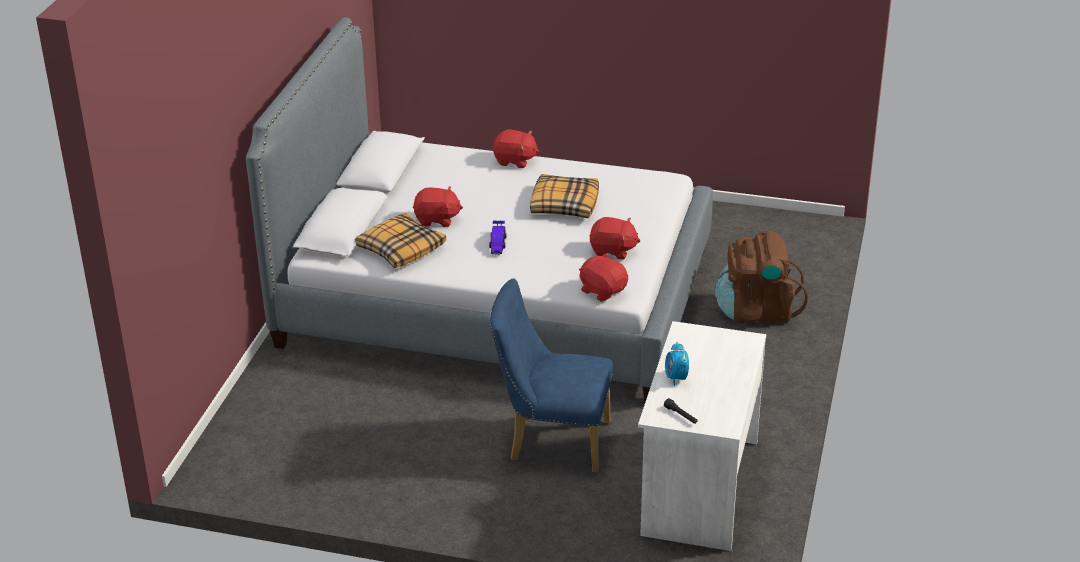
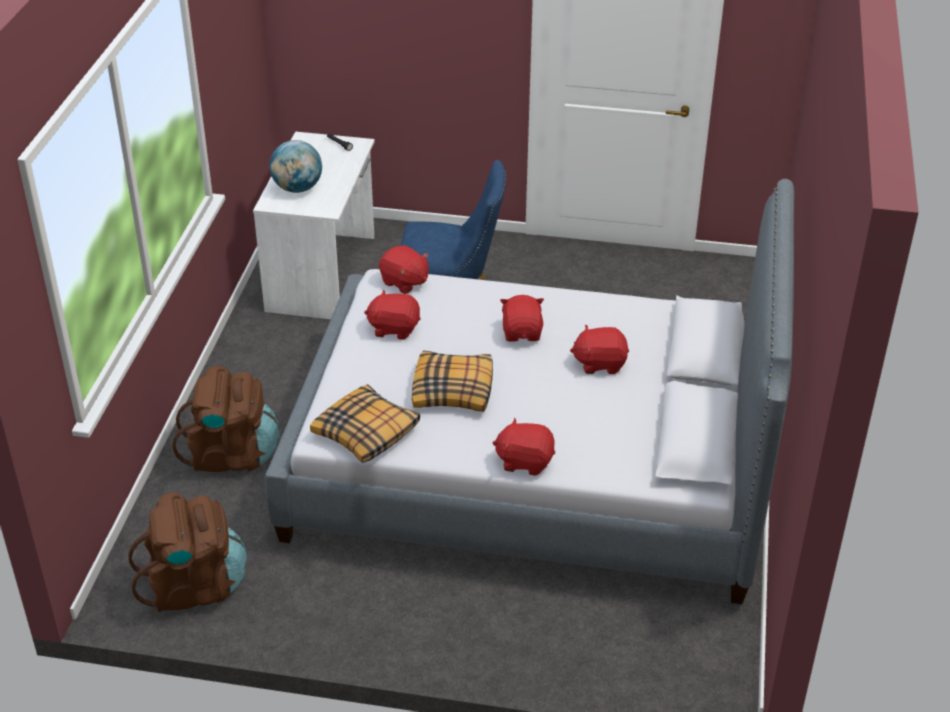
camera: 175 degrees right, 5 degrees up
(400, 249) = (627, 323): pillow -> pillow (366, 433)
(498, 243) = (522, 333): toy car -> red plush toy
(676, 378) = (340, 171): alarm clock -> none
(722, 357) = (297, 188): none -> globe
(761, 229) = (194, 586): none -> brown backpack

